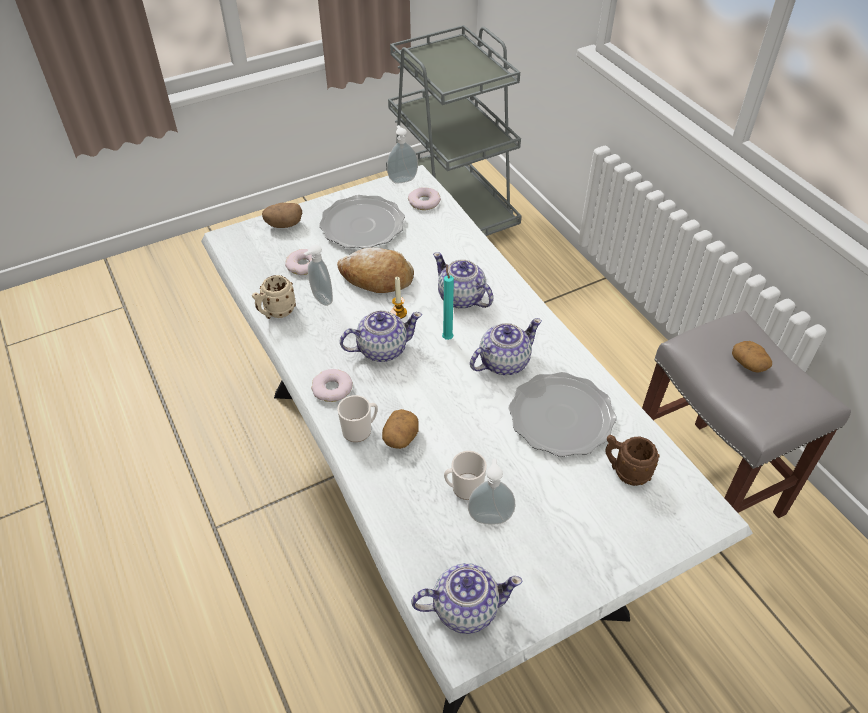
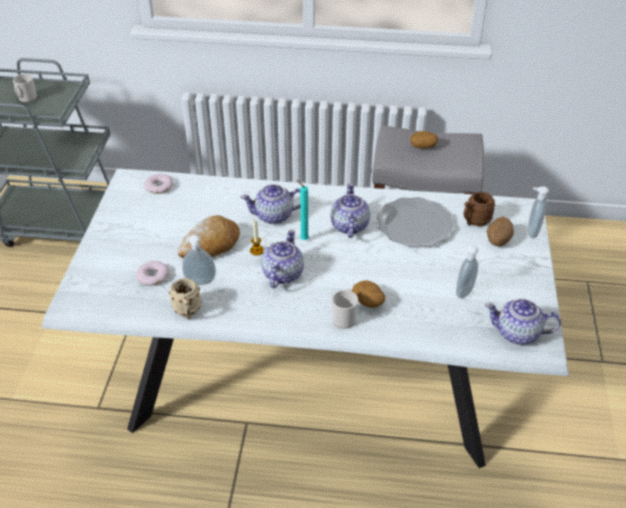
camera: 55 degrees left, 5 degrees down
(284, 224) = (93, 267): potato -> potato (498, 241)
(332, 389) = (295, 315): donut -> none
(363, 225) = (146, 226): plate -> none
(402, 179) = (121, 185): soap dispenser -> soap dispenser (531, 232)
(464, 488) = (433, 292): mug -> mug (26, 99)
(464, 608) = (518, 333): teapot -> teapot turned 105 degrees counterclockwise

